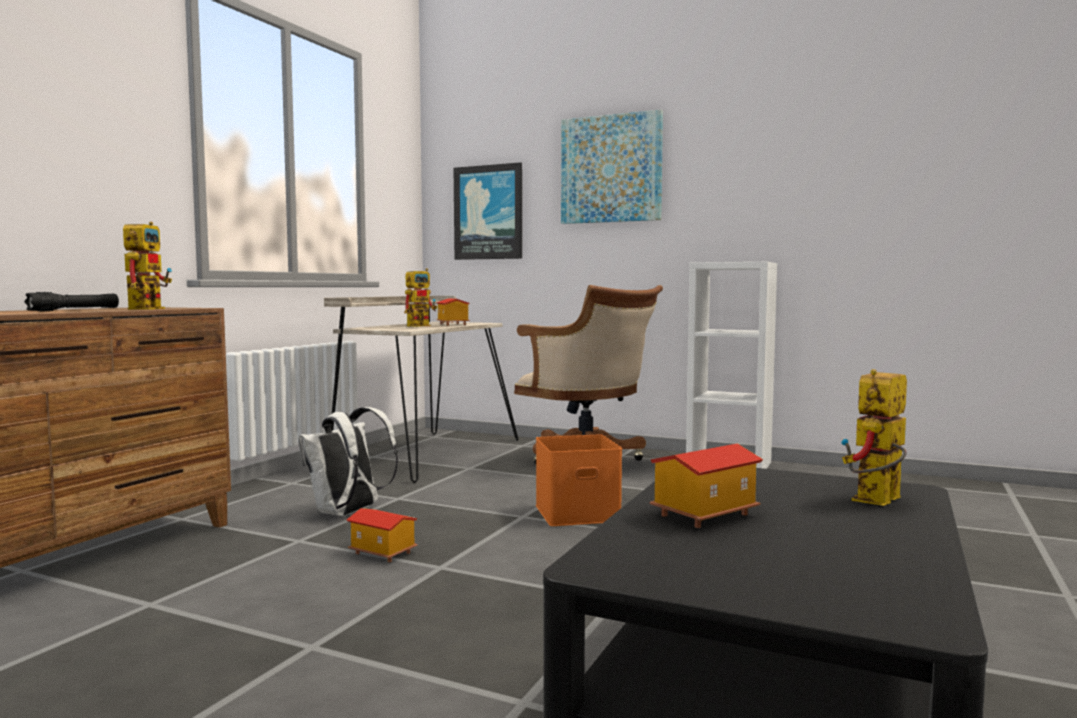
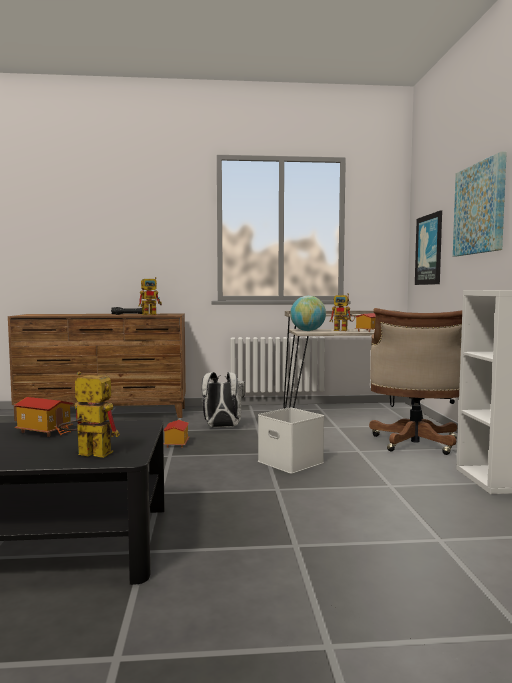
camera: 60 degrees right, 0 degrees up
(391, 328) = (307, 331): none -> globe
(578, 512) = (292, 462): orange storage box -> white storage box

